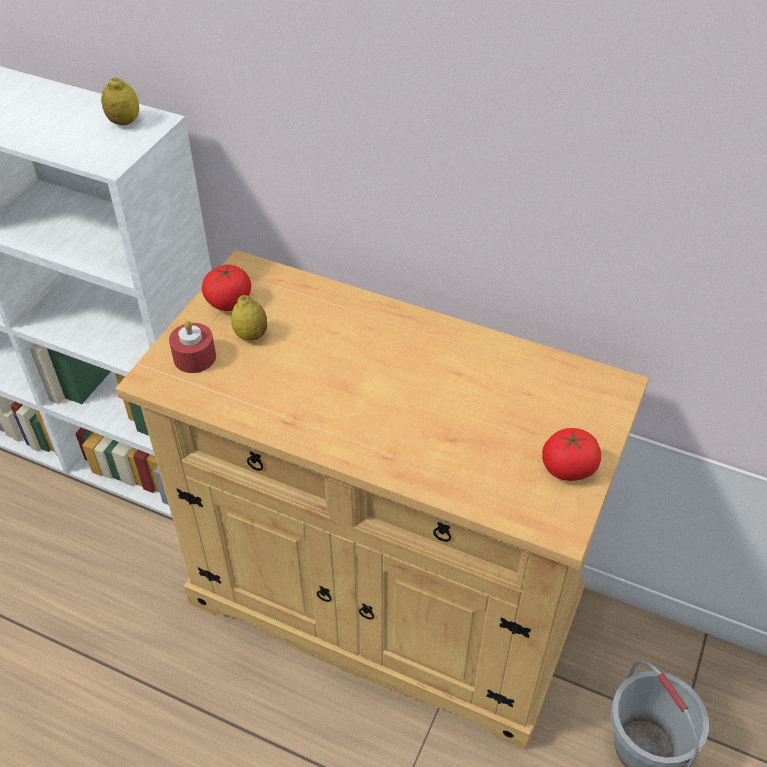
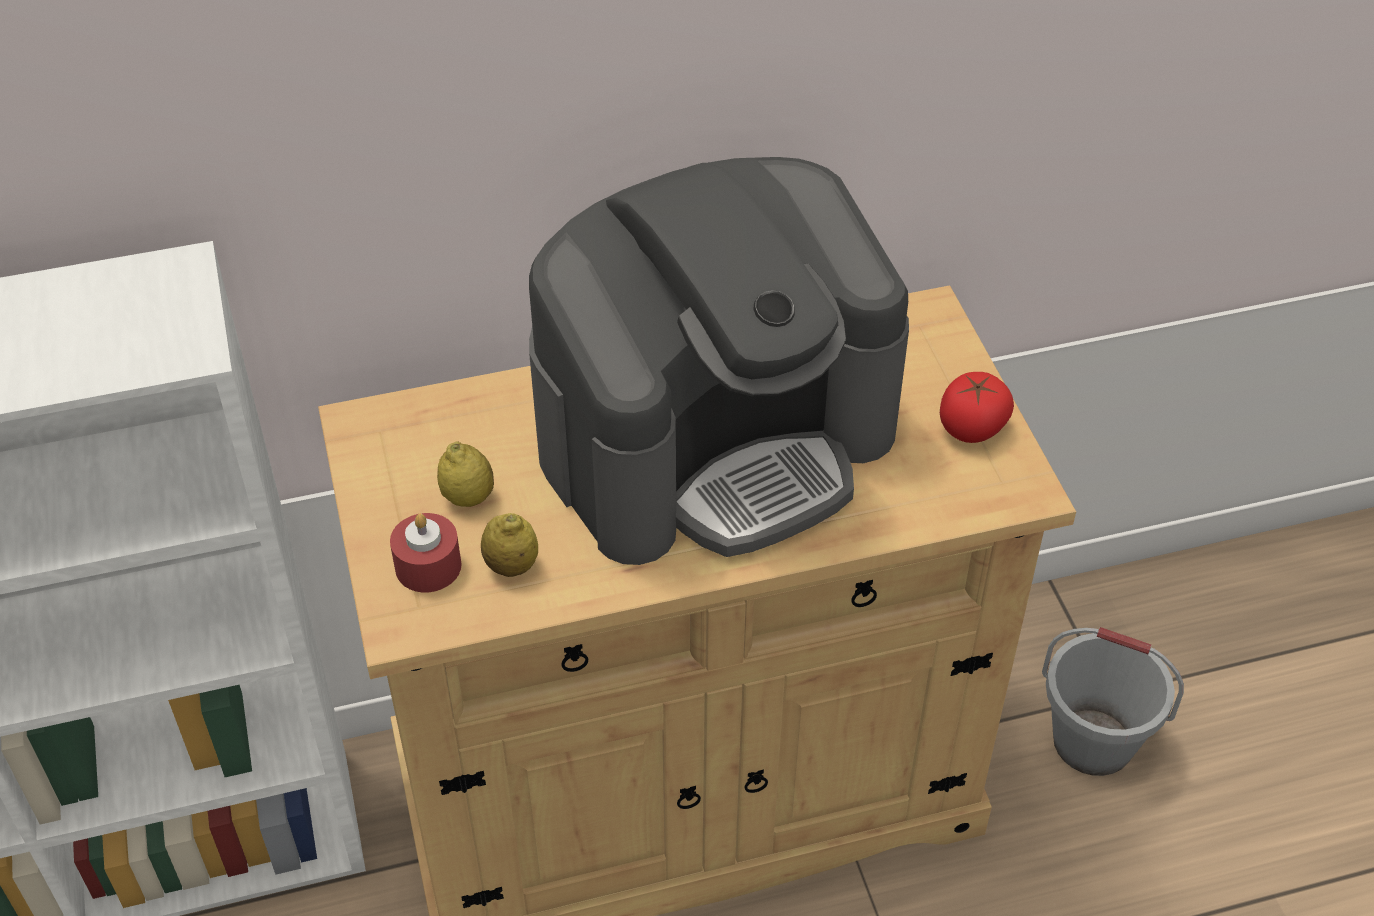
camera: 40 degrees left, 0 degrees up
(124, 122) = (137, 290): lemon -> lemon (511, 566)
(229, 302) = (391, 475): tomato -> none
(408, 383) = (716, 440): none -> coffee machine

